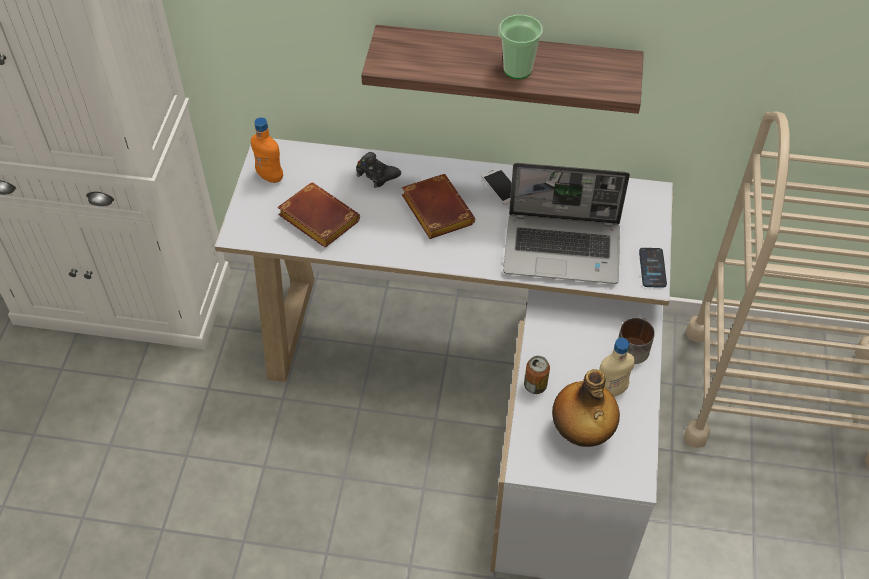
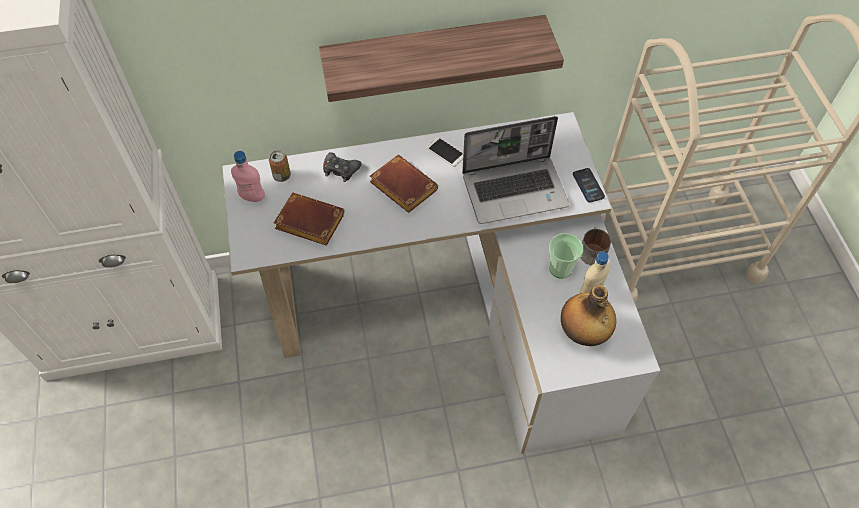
camera: 20 degrees left, 5 degrees up
(270, 176) = (252, 197): orange bottle -> pink bottle
(517, 69) = (454, 55): cup -> cup (560, 269)
(535, 385) = (532, 306): can -> can (282, 176)

